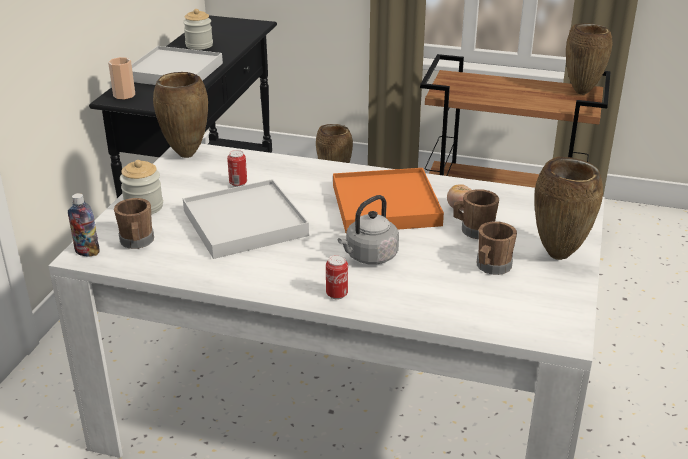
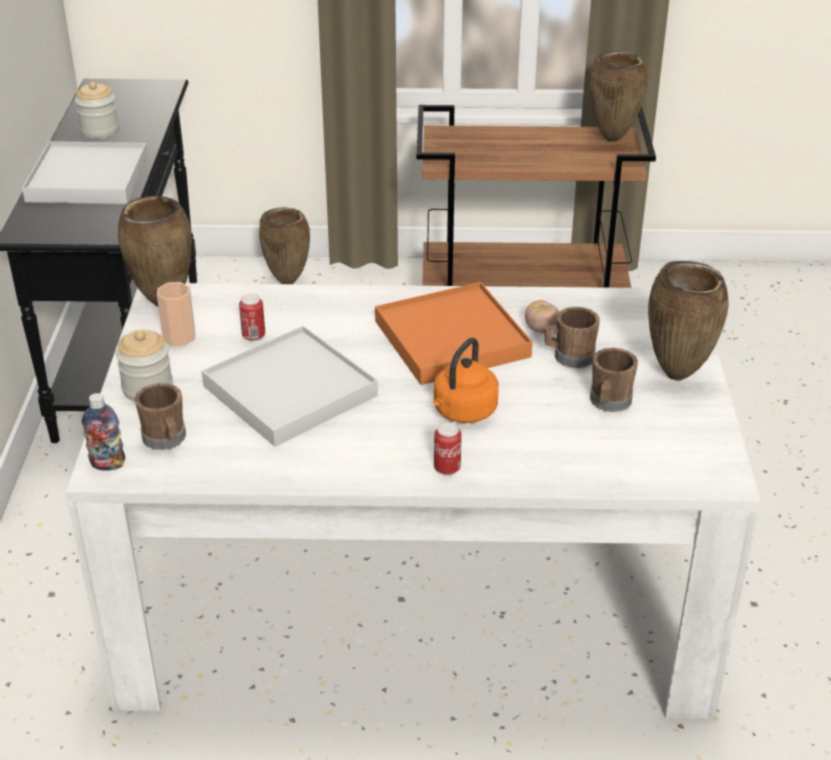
camera: 15 degrees left, 5 degrees up
(124, 95) = (37, 225): cup -> cup (179, 337)
(369, 257) = (463, 412): grey kettle -> orange kettle

